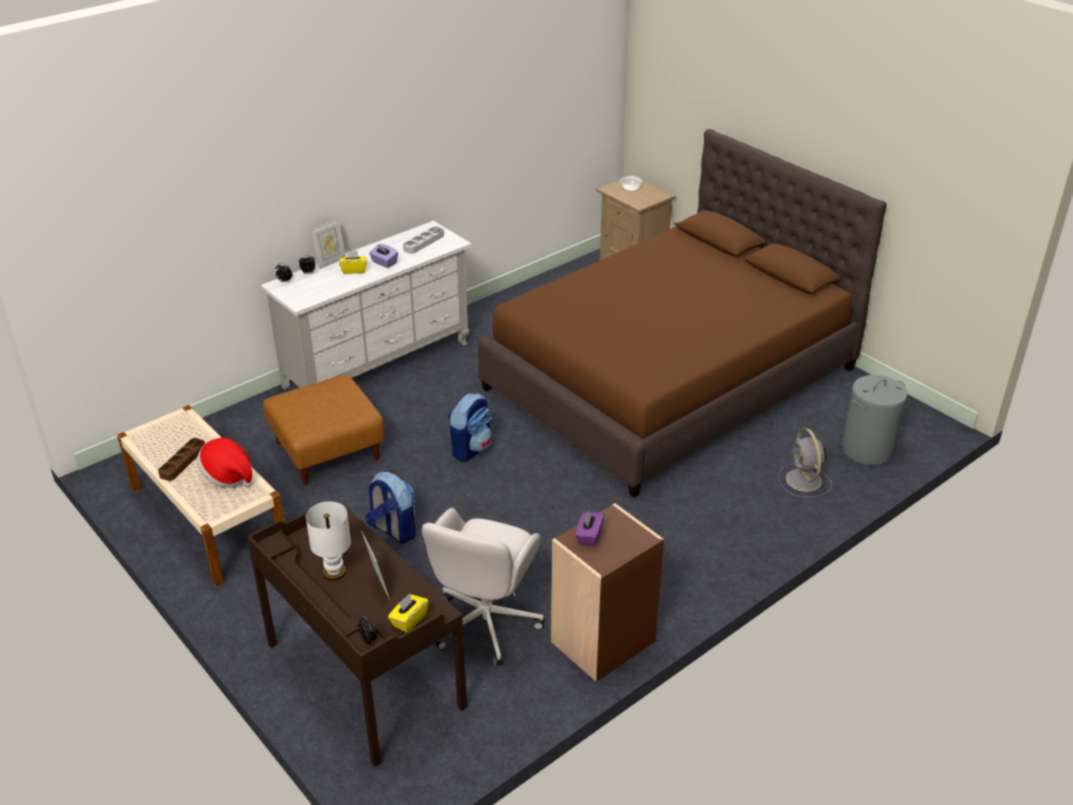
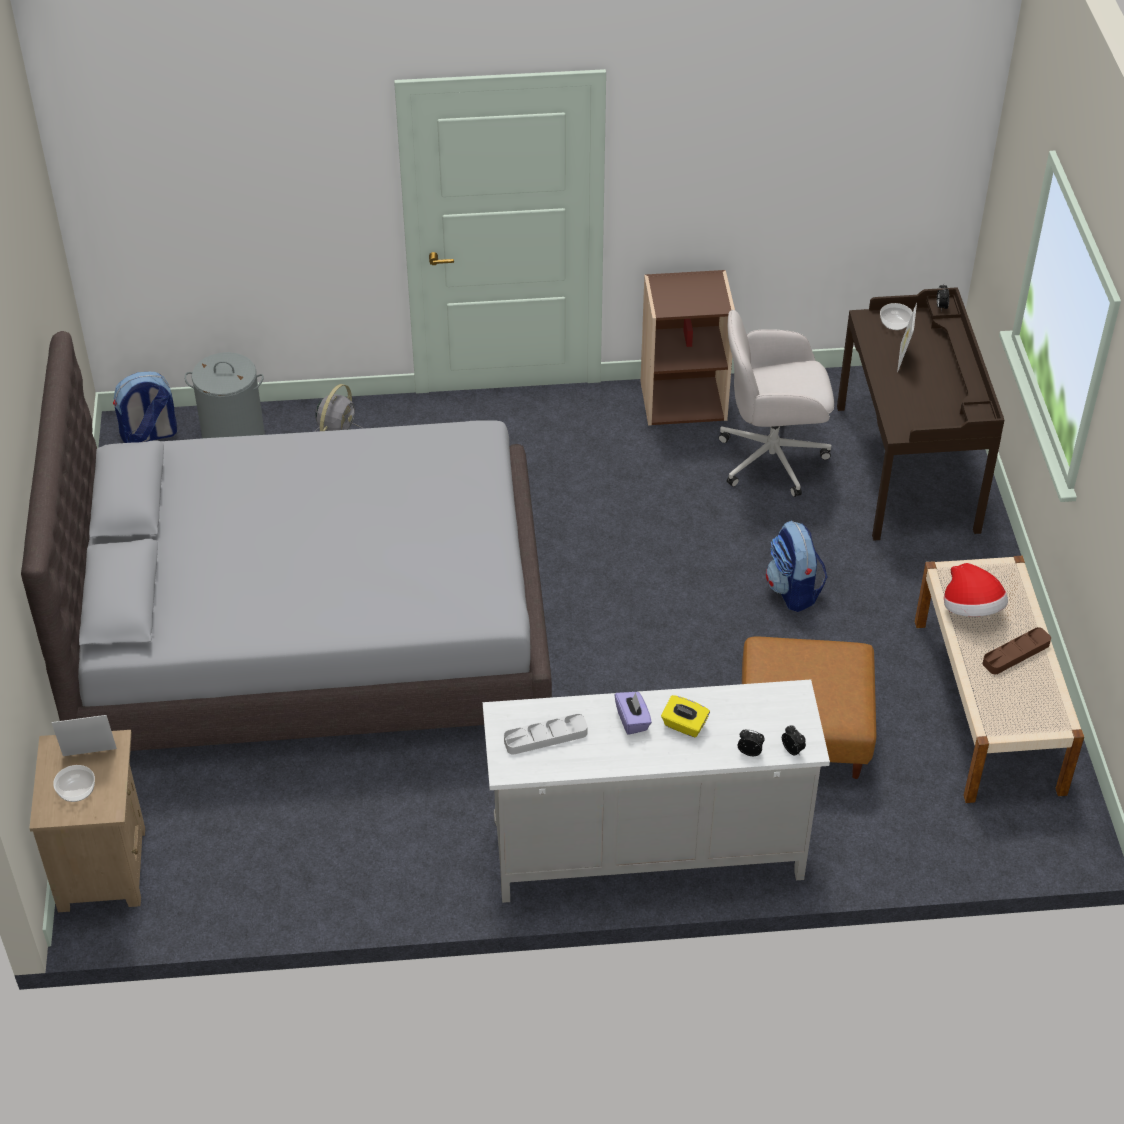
camera: 145 degrees left, 10 degrees up
(331, 262) = (704, 761): picture frame -> picture frame (90, 756)
(334, 572) = (934, 386): white table lamp -> none
(409, 620) = (895, 323): yellow tissue box -> bowl
(471, 448) = (634, 650): backpack -> backpack (149, 435)
(485, 624) = (771, 459): white office chair -> white office chair turned 150 degrees counterclockwise
(589, 536) = (702, 302): purple tissue box -> none
(671, 378) = (311, 629): brown bed -> grey bed

